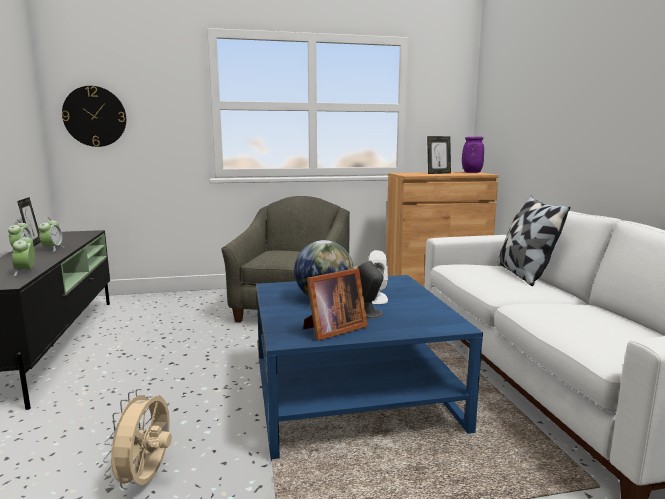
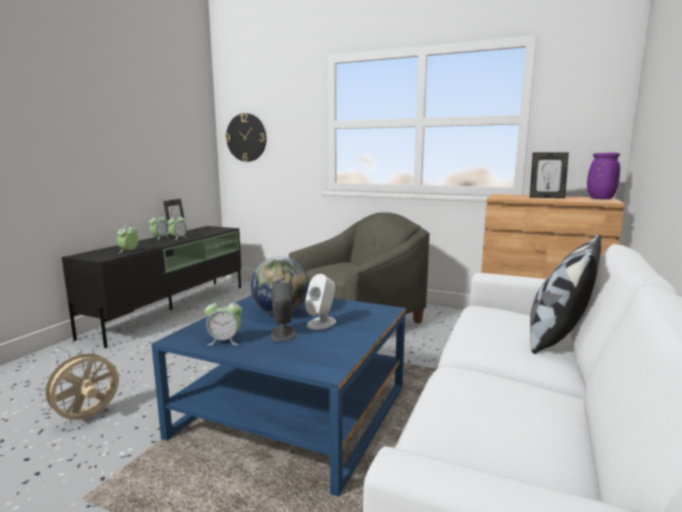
camera: 35 degrees right, 0 degrees up
(332, 330) = (225, 341): picture frame -> alarm clock

